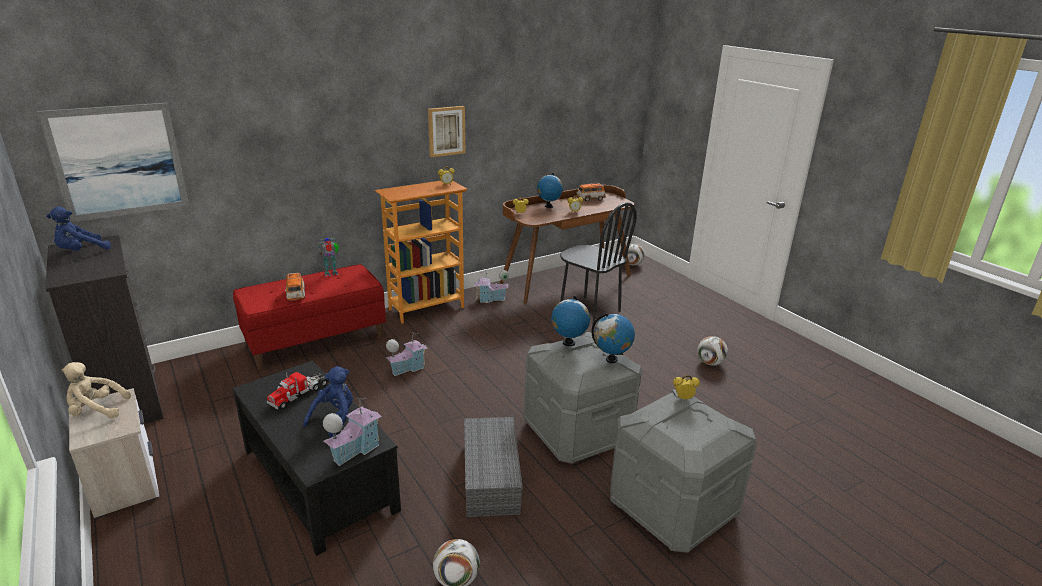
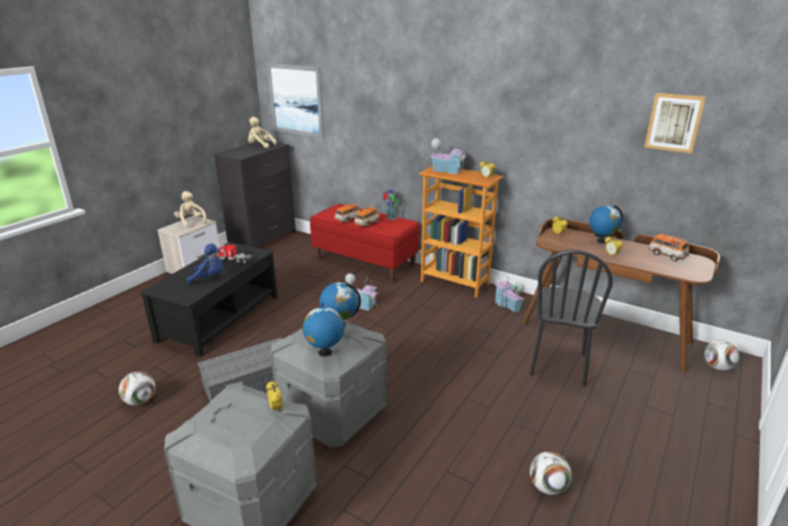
camera: 65 degrees right, 0 degrees up
(81, 252) = (260, 146): blue plush toy -> beige plush toy
(325, 288) = (366, 224): none -> toy car
(354, 450) = (179, 294): toy house -> toy house (447, 171)
(446, 131) = (507, 129): picture -> picture (674, 122)

